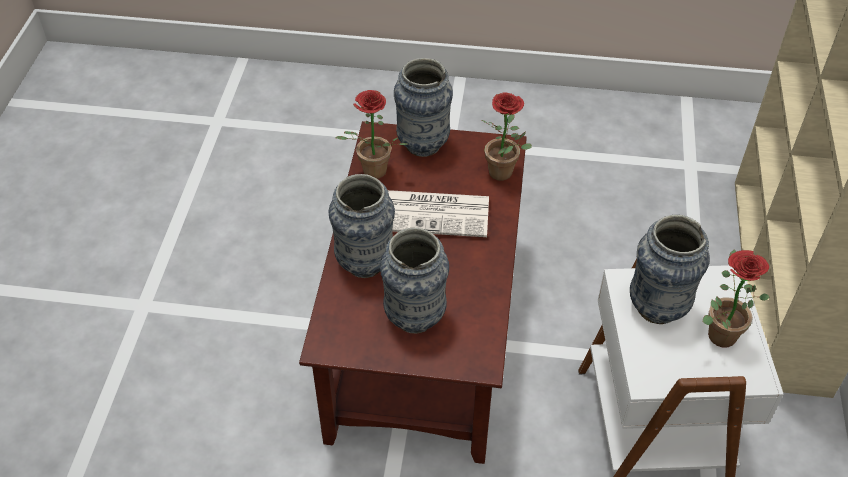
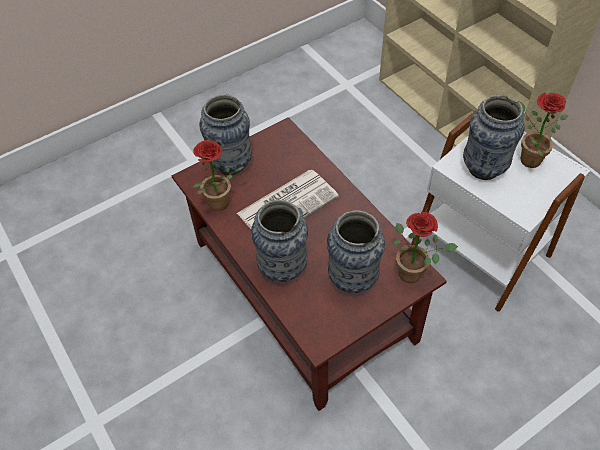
camera: 40 degrees left, 5 degrees up
(505, 174) = (303, 149): potted plant -> potted plant (414, 273)

